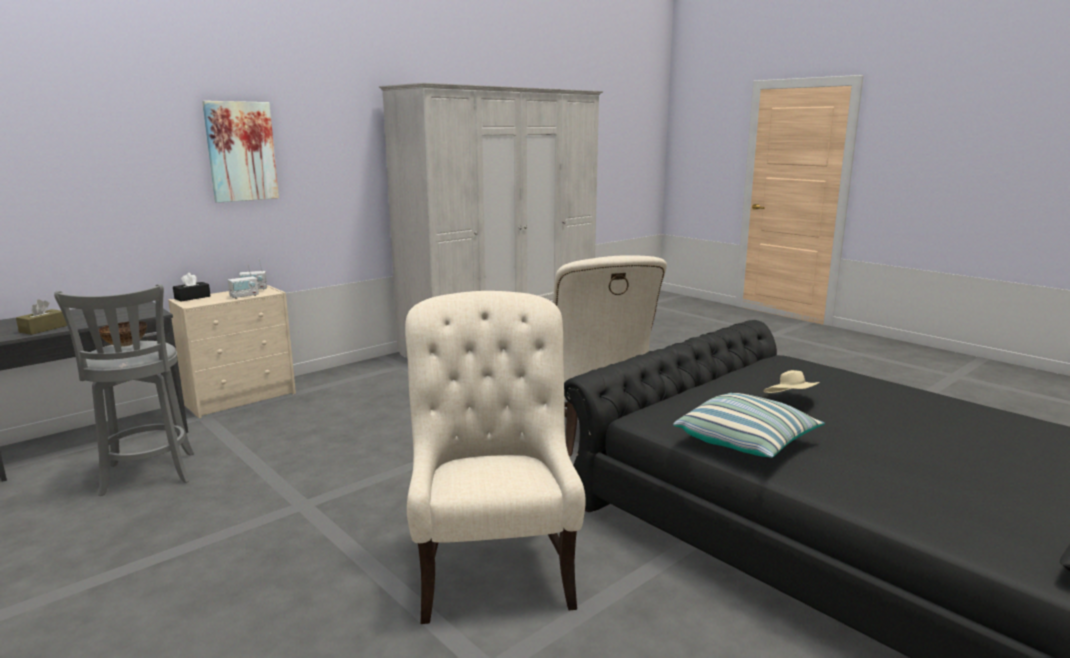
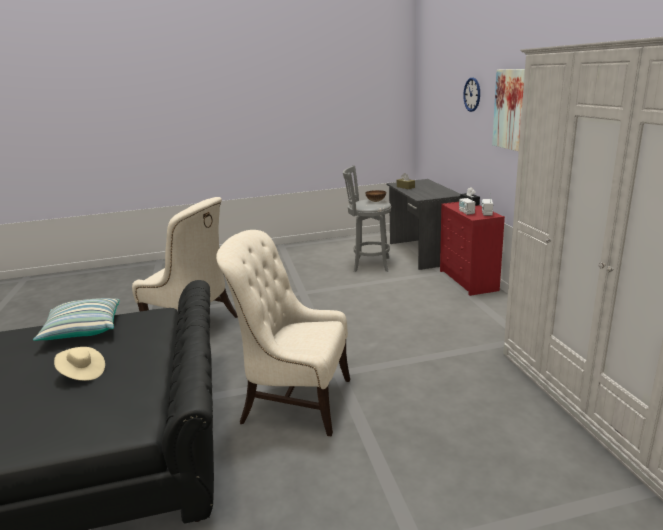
camera: 120 degrees right, 5 degrees up
(122, 137) = (472, 94): none -> wall clock
(242, 398) = (468, 281): beige dresser -> red dresser

